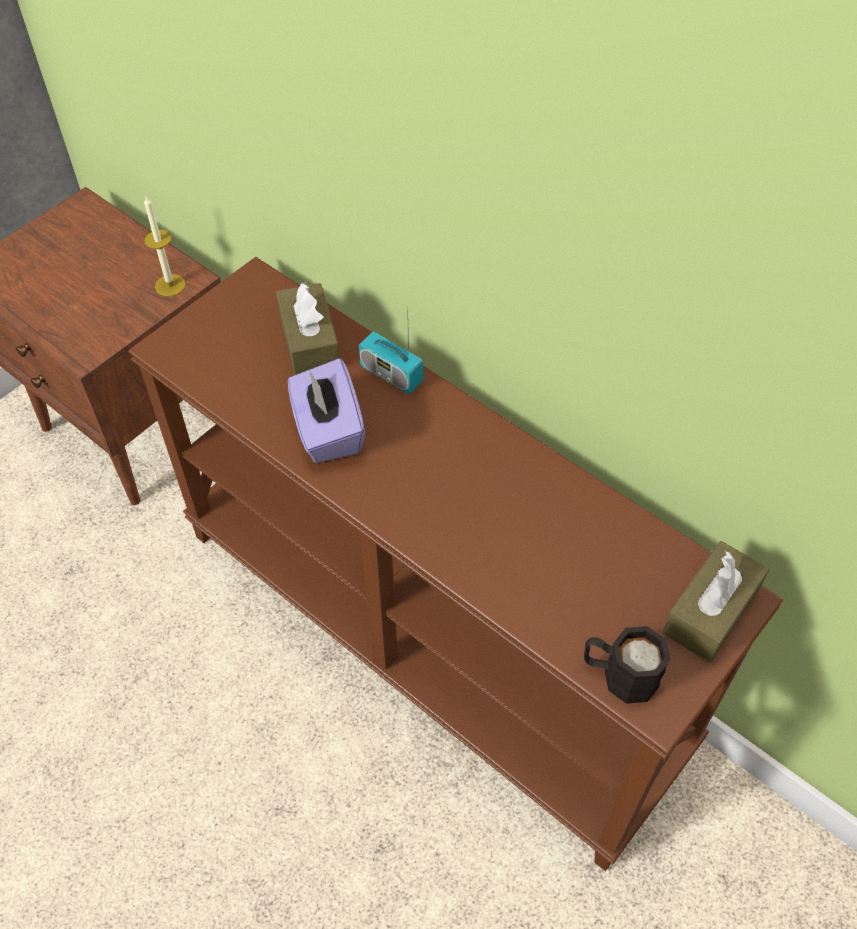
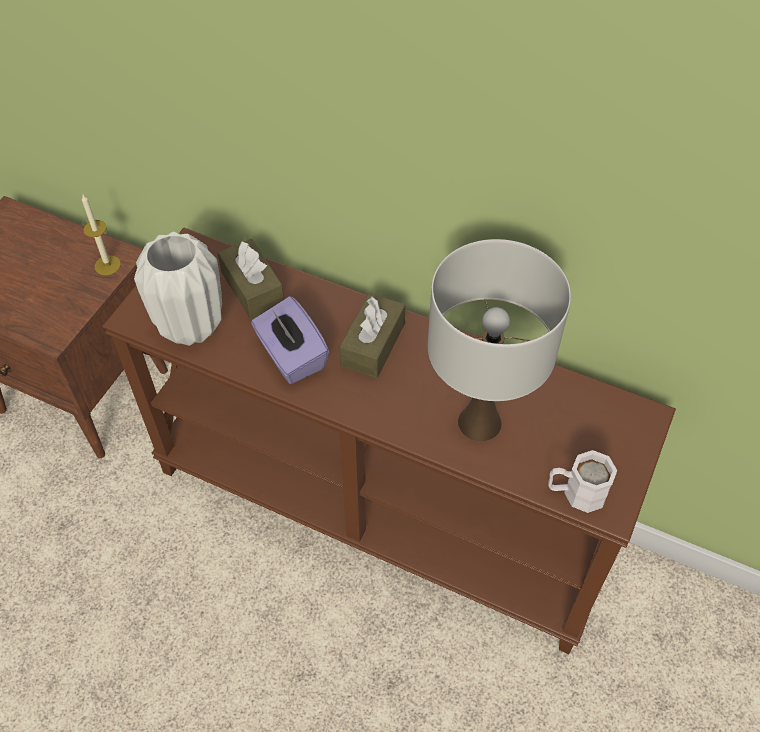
camera: 15 degrees left, 0 degrees up
(224, 372) = (190, 327): none -> white vase
(391, 374) = (327, 301): radio -> none
(527, 560) = (480, 423): none -> white table lamp
(619, 675) = (576, 492): black mug -> white mug
(710, 611) = (627, 430): brown tissue box -> brown tissue box (373, 344)

